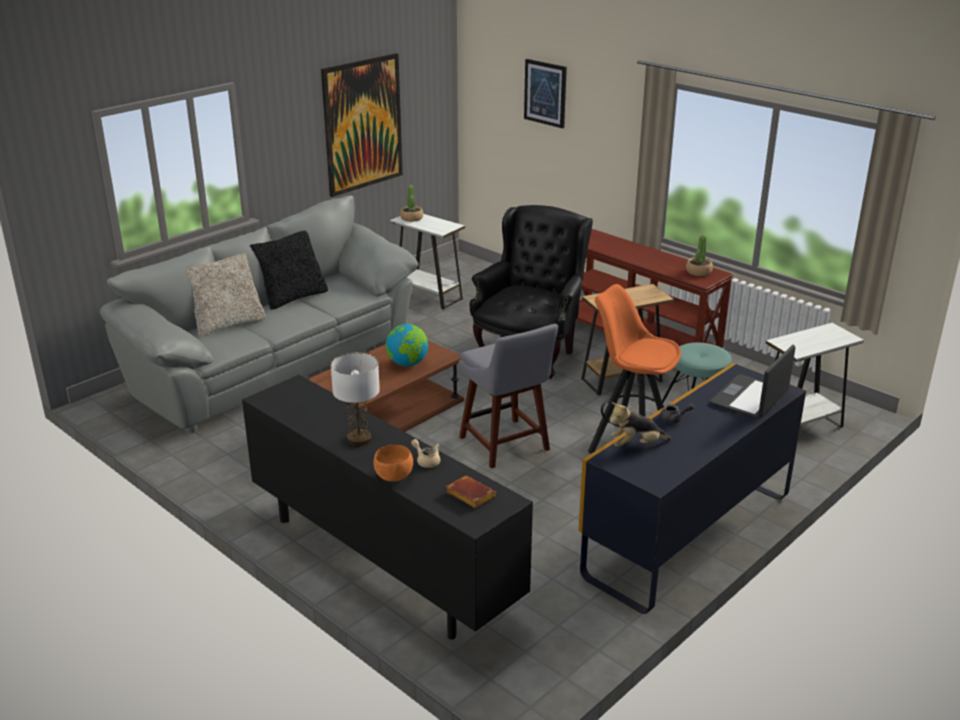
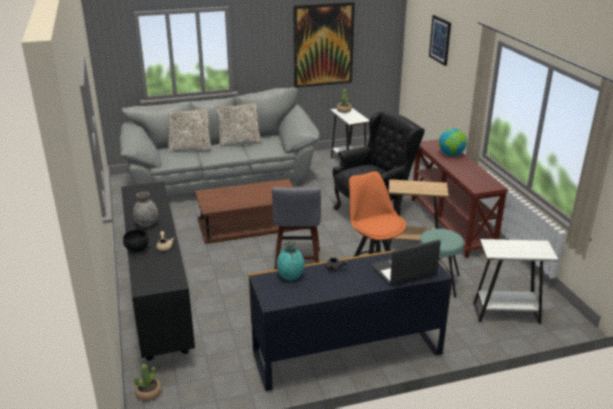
camera: 30 degrees right, 0 degrees up
(292, 296) = (239, 142): black pillow -> beige pillow
(359, 440) = (147, 224): table lamp -> grey vase
(394, 477) = (137, 250): orange bowl -> black bowl
(407, 364) = (265, 196): globe -> globe (451, 154)
(468, 495) = (160, 272): brown book -> none
(636, 445) = (291, 276): plush toy -> turquoise vase
(698, 271) = (483, 181): potted plant -> potted plant (148, 393)

